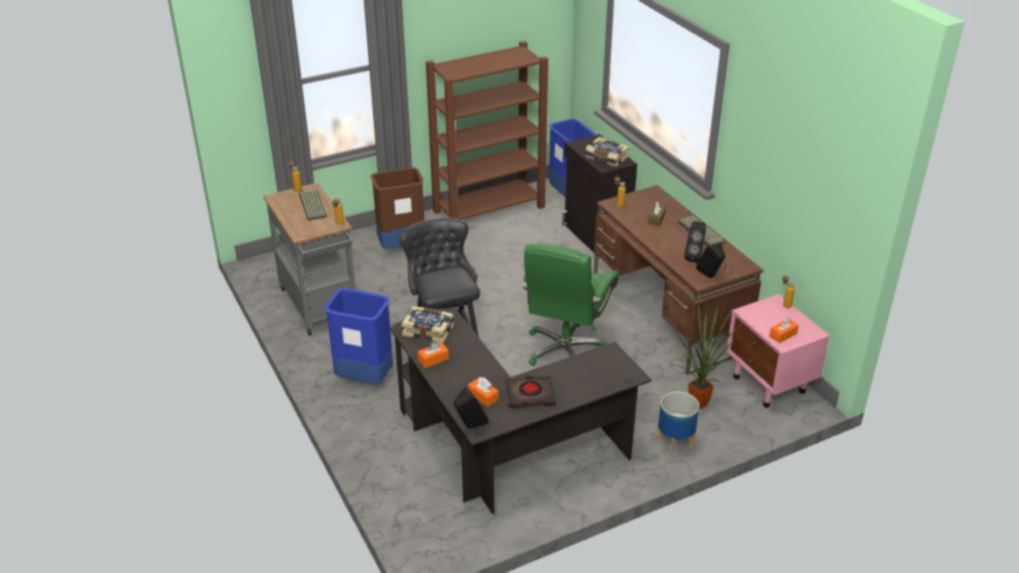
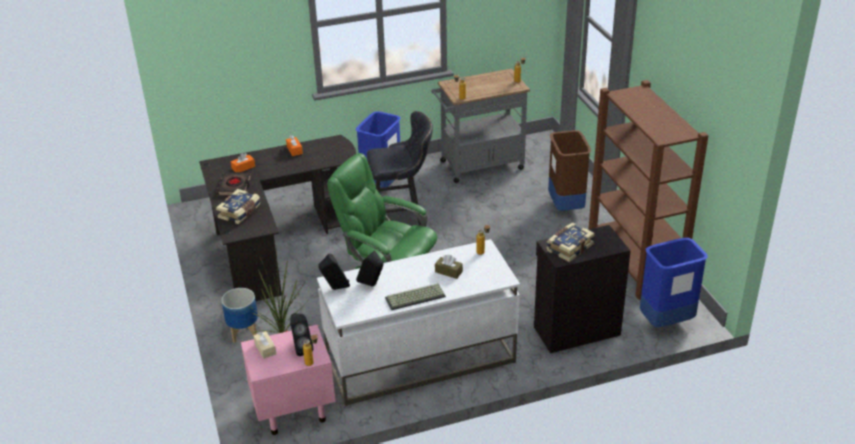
camera: 100 degrees right, 0 degrees up
(311, 205) = (491, 87): keyboard -> none
(428, 330) = (330, 149): book -> book (240, 212)
(470, 427) = (215, 161): black speaker -> black speaker (301, 348)
(667, 316) = (419, 359): brown desk -> white desk
(783, 335) = (265, 349): orange tissue box -> beige tissue box

